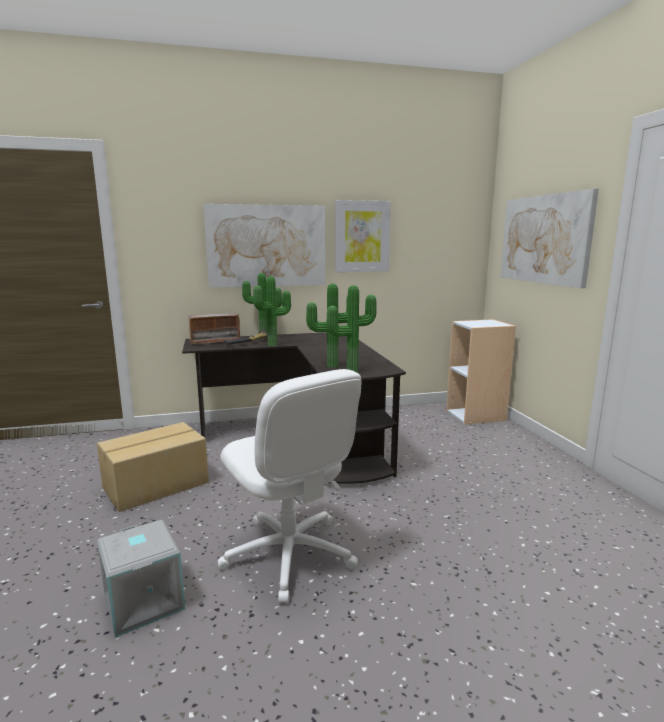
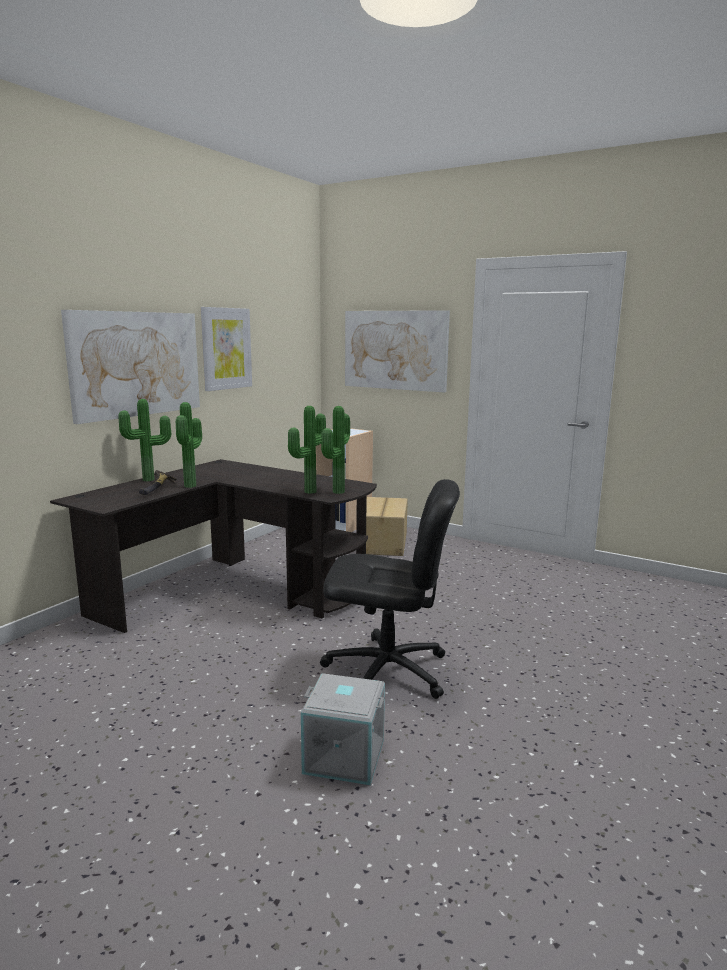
camera: 45 degrees left, 0 degrees up
(157, 485) = (159, 686): cardboard box -> cardboard box (384, 543)
(215, 341) = (107, 495): radio -> none
(289, 554) = (387, 671): white office chair -> black office chair

